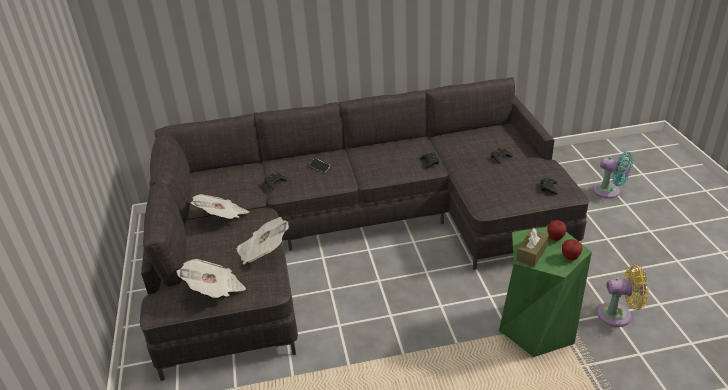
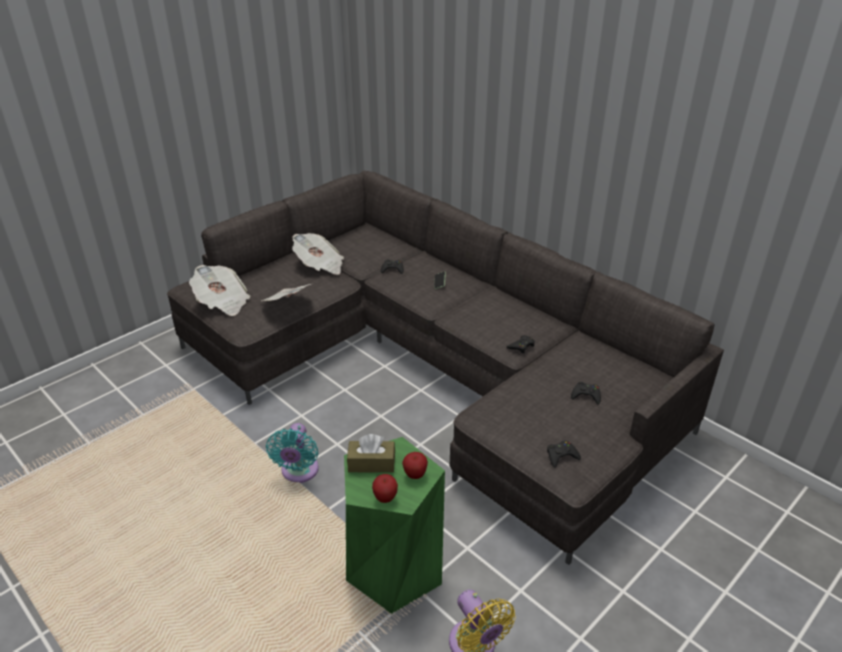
camera: 55 degrees right, 0 degrees up
(609, 192) = (736, 563): turquoise fan -> turquoise fan (299, 472)

